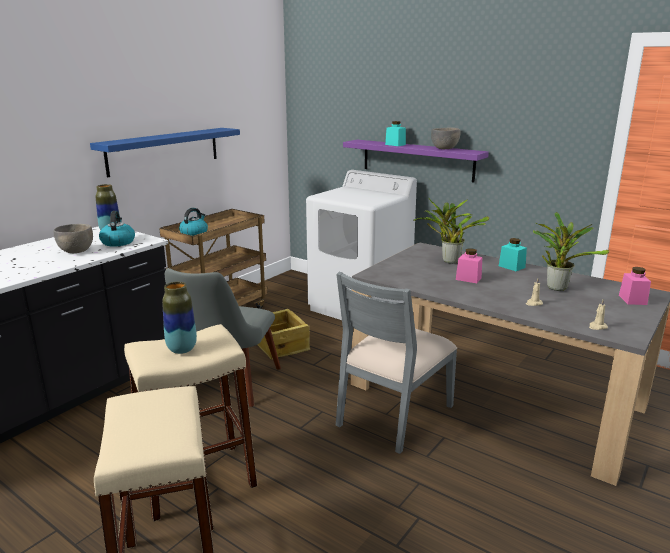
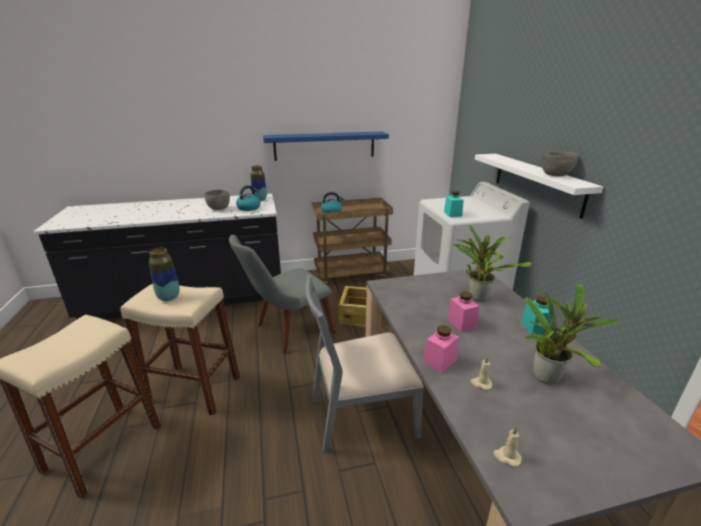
camera: 40 degrees right, 5 degrees up
(395, 144) = (515, 163): turquoise jar -> turquoise jar (452, 214)
(417, 160) = (536, 182): purple shelf -> white shelf
(632, 300) = (634, 446): pink jar -> pink jar (440, 361)

